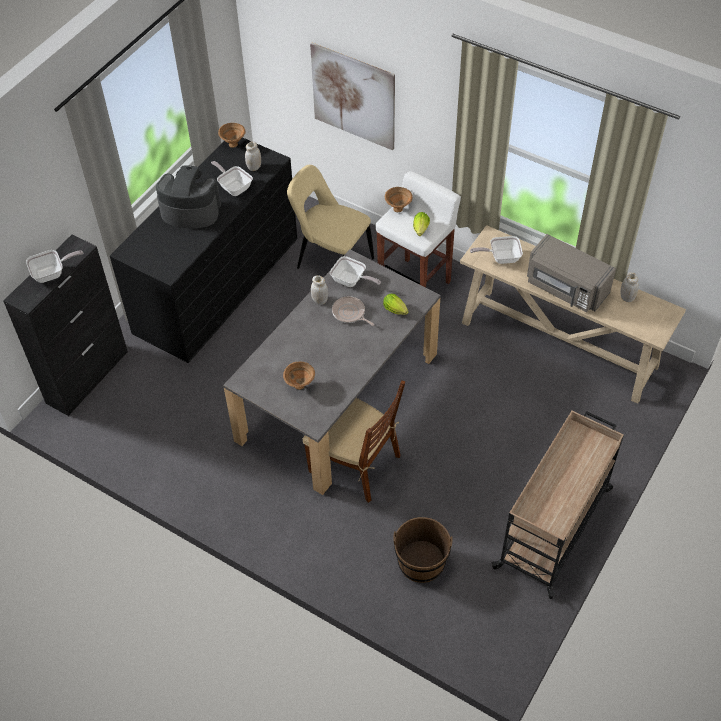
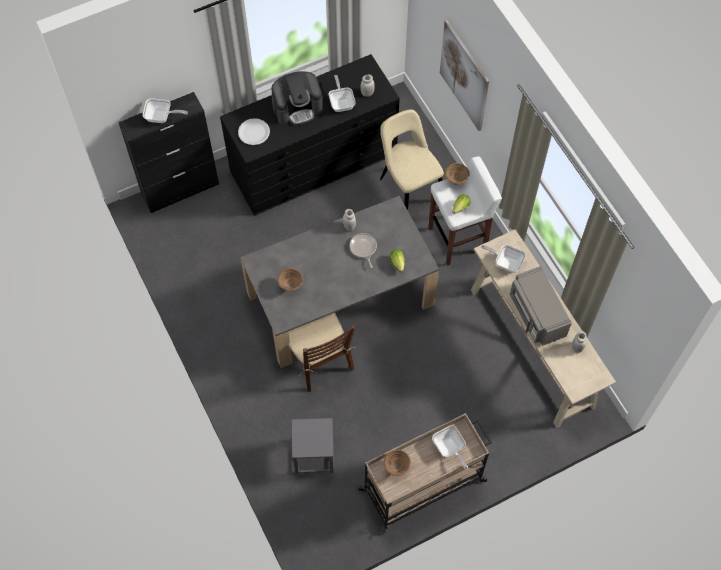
camera: 30 degrees right, 10 degrees up
(159, 253) = (254, 132): none -> white plate
(190, 211) = (297, 107): coffee machine -> coffee machine turned 120 degrees clockwise
(233, 144) = (365, 65): brown bowl -> brown bowl (396, 467)
(351, 281) = (382, 223): frying pan -> frying pan (449, 449)
(421, 562) = (314, 455): brown bucket -> grey stool

